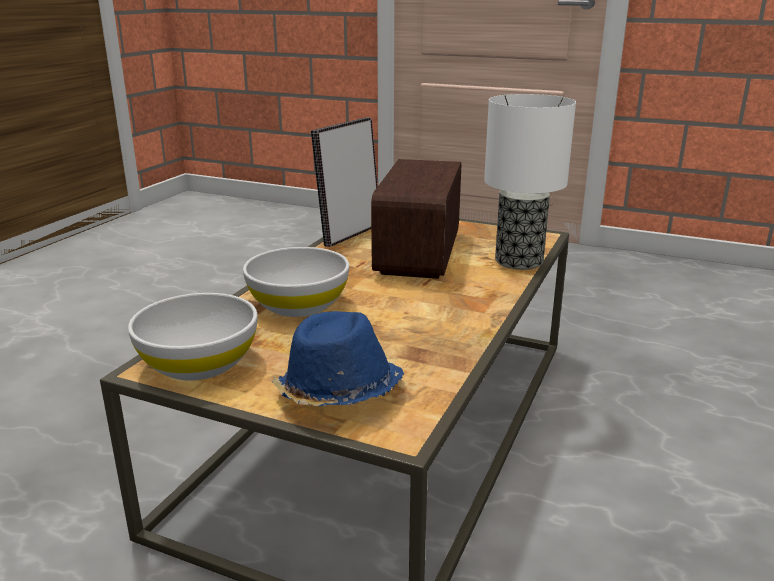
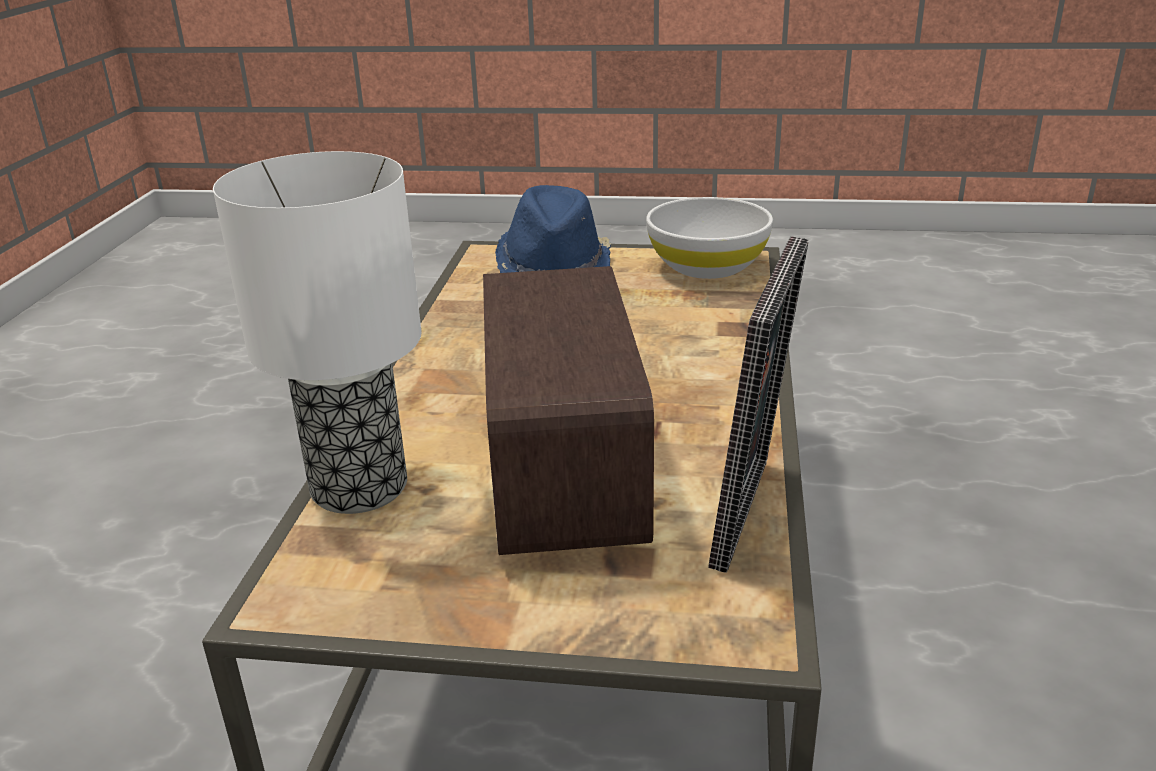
camera: 165 degrees right, 5 degrees up
(298, 305) = (678, 337): white bowl -> none

